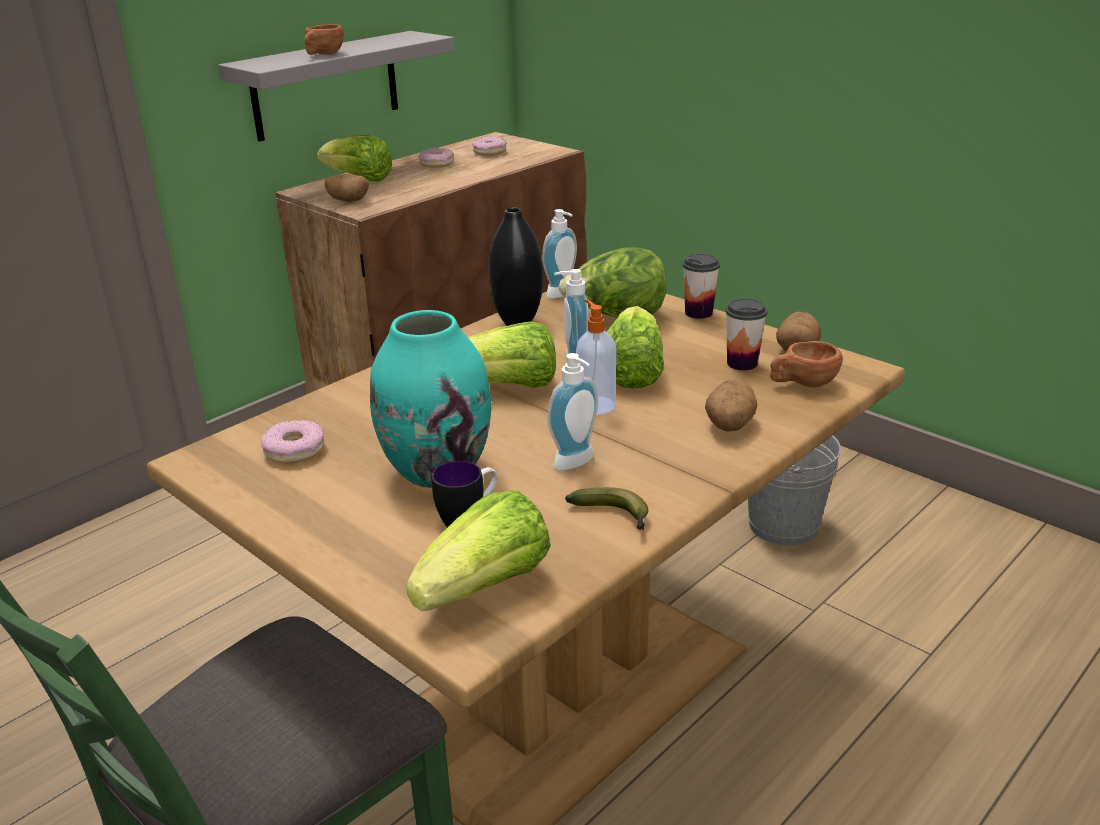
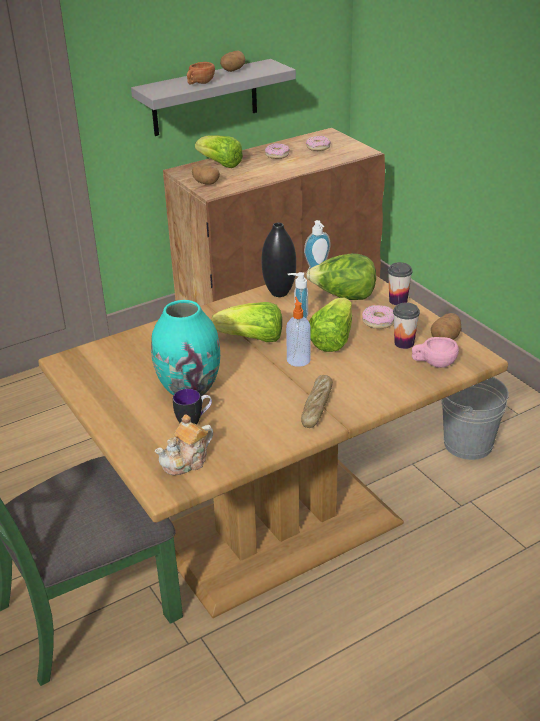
camera: 15 degrees right, 5 degrees up
(294, 450) = (117, 363): donut -> donut (378, 321)
(486, 587) = (187, 462): lettuce -> teapot
(577, 463) = (269, 397): soap dispenser -> none
(614, 516) = (273, 433): banana -> none
(663, 465) = (317, 406): none -> bread
(729, 425) = (370, 385): potato -> potato (232, 70)
(802, 384) = (433, 363): brown cup -> pink cup

